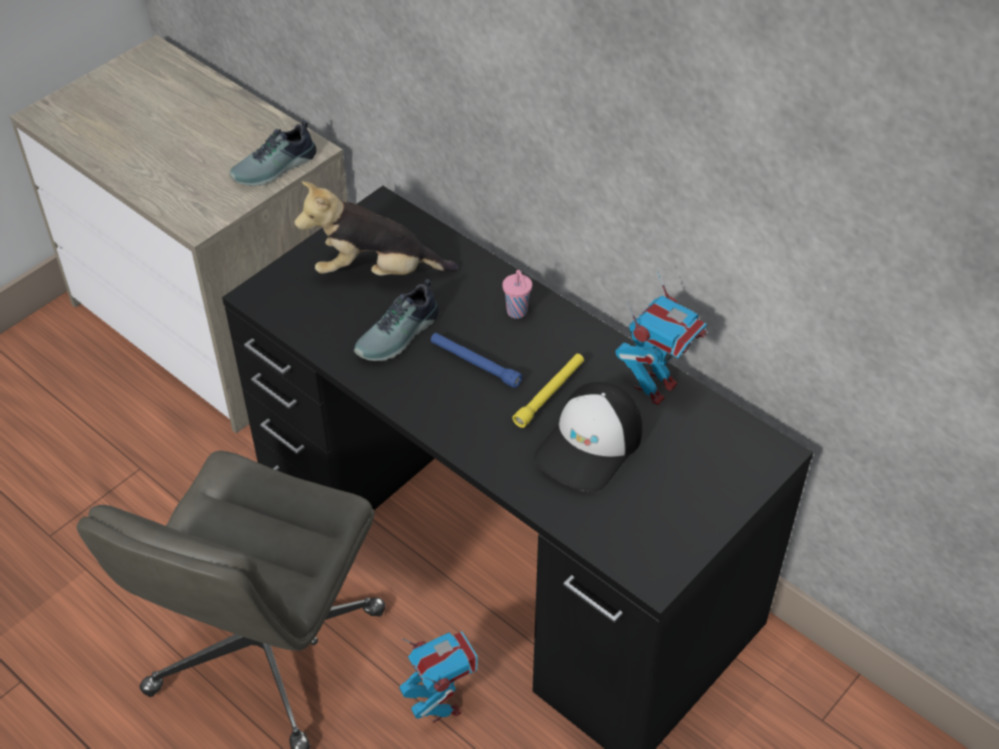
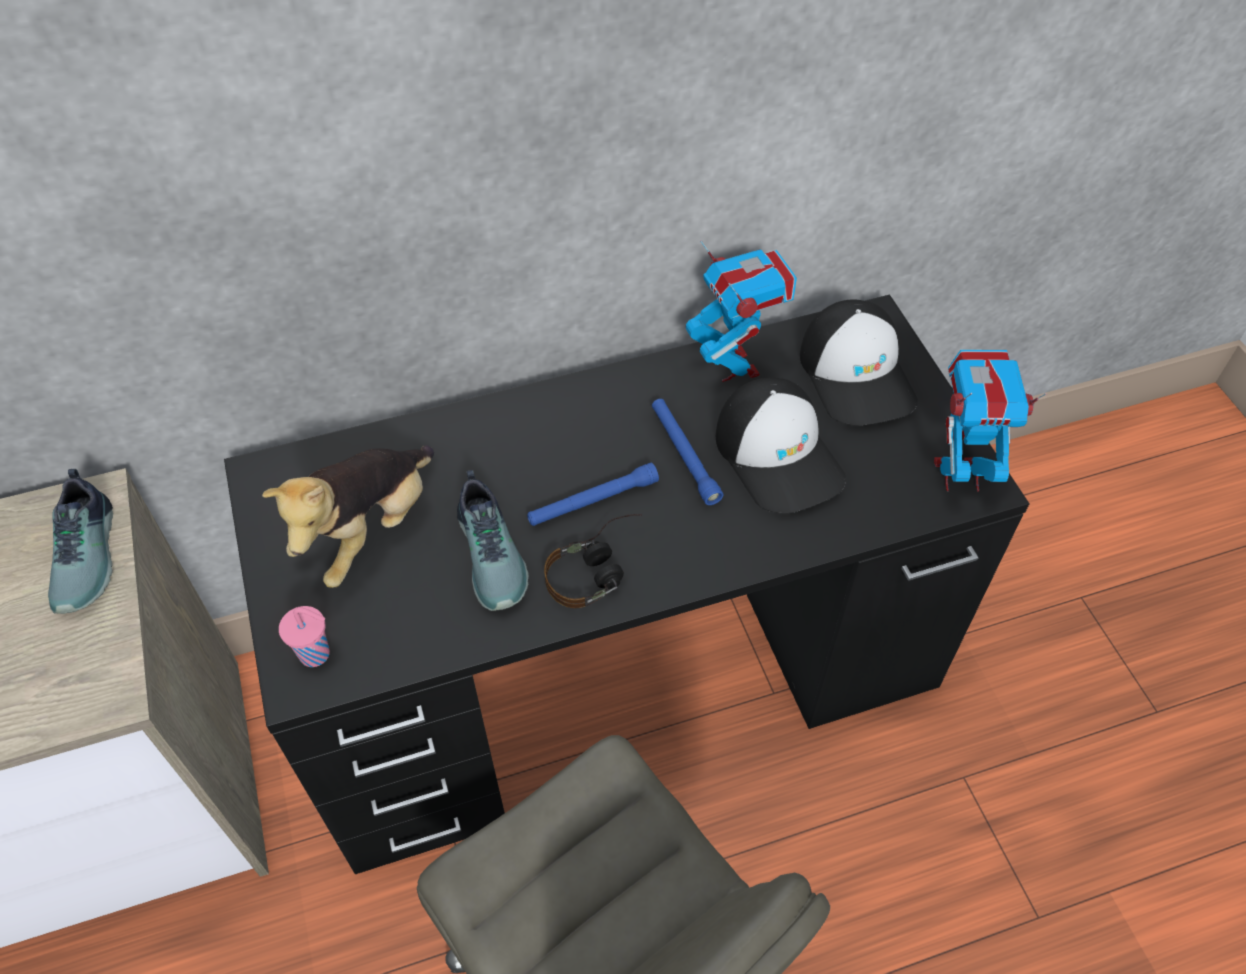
camera: 60 degrees left, 5 degrees up
(423, 390) = (599, 569): none -> headphones
(441, 706) = (781, 825): toy robot -> toy robot (958, 473)
(517, 312) = (543, 427): pink cup -> pink cup (317, 654)
(549, 394) = (684, 455): yellow flashlight -> blue flashlight
(706, 462) = (857, 374): none -> cap

